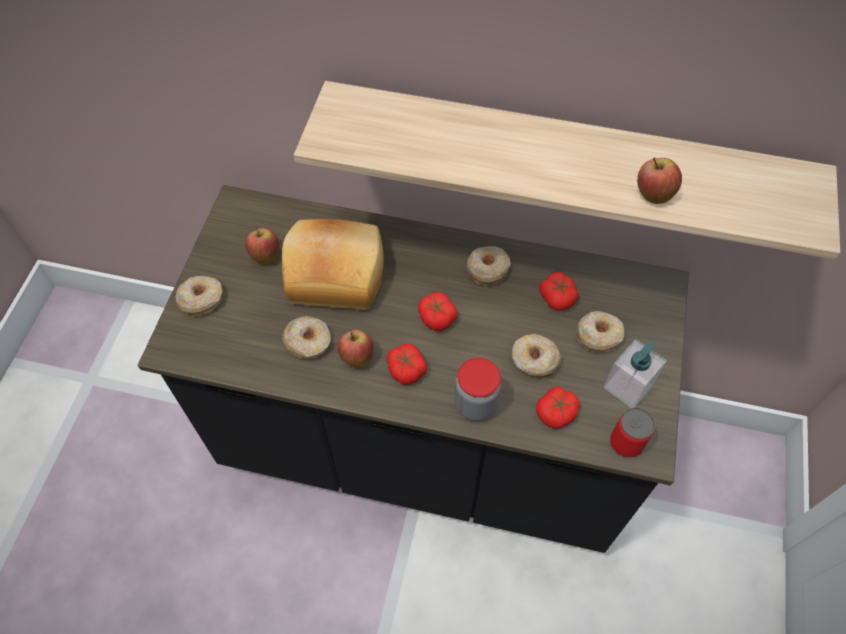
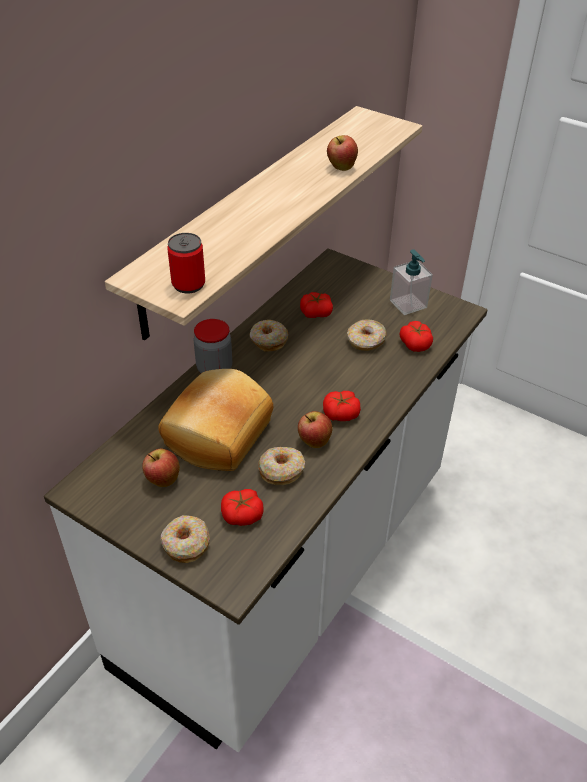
camera: 70 degrees left, 15 degrees down
(423, 447) = (290, 570): black counter -> white counter
(436, 317) = (299, 382): tomato -> tomato (242, 515)
(475, 404) = (391, 383): jar -> jar (214, 369)
(598, 335) = (360, 304): donut -> none
(626, 443) = (452, 319): can -> can (188, 284)

